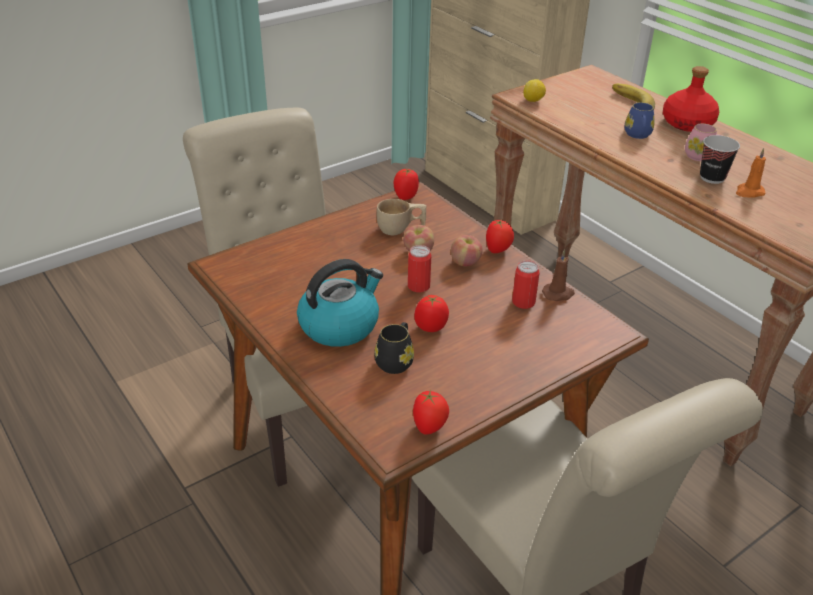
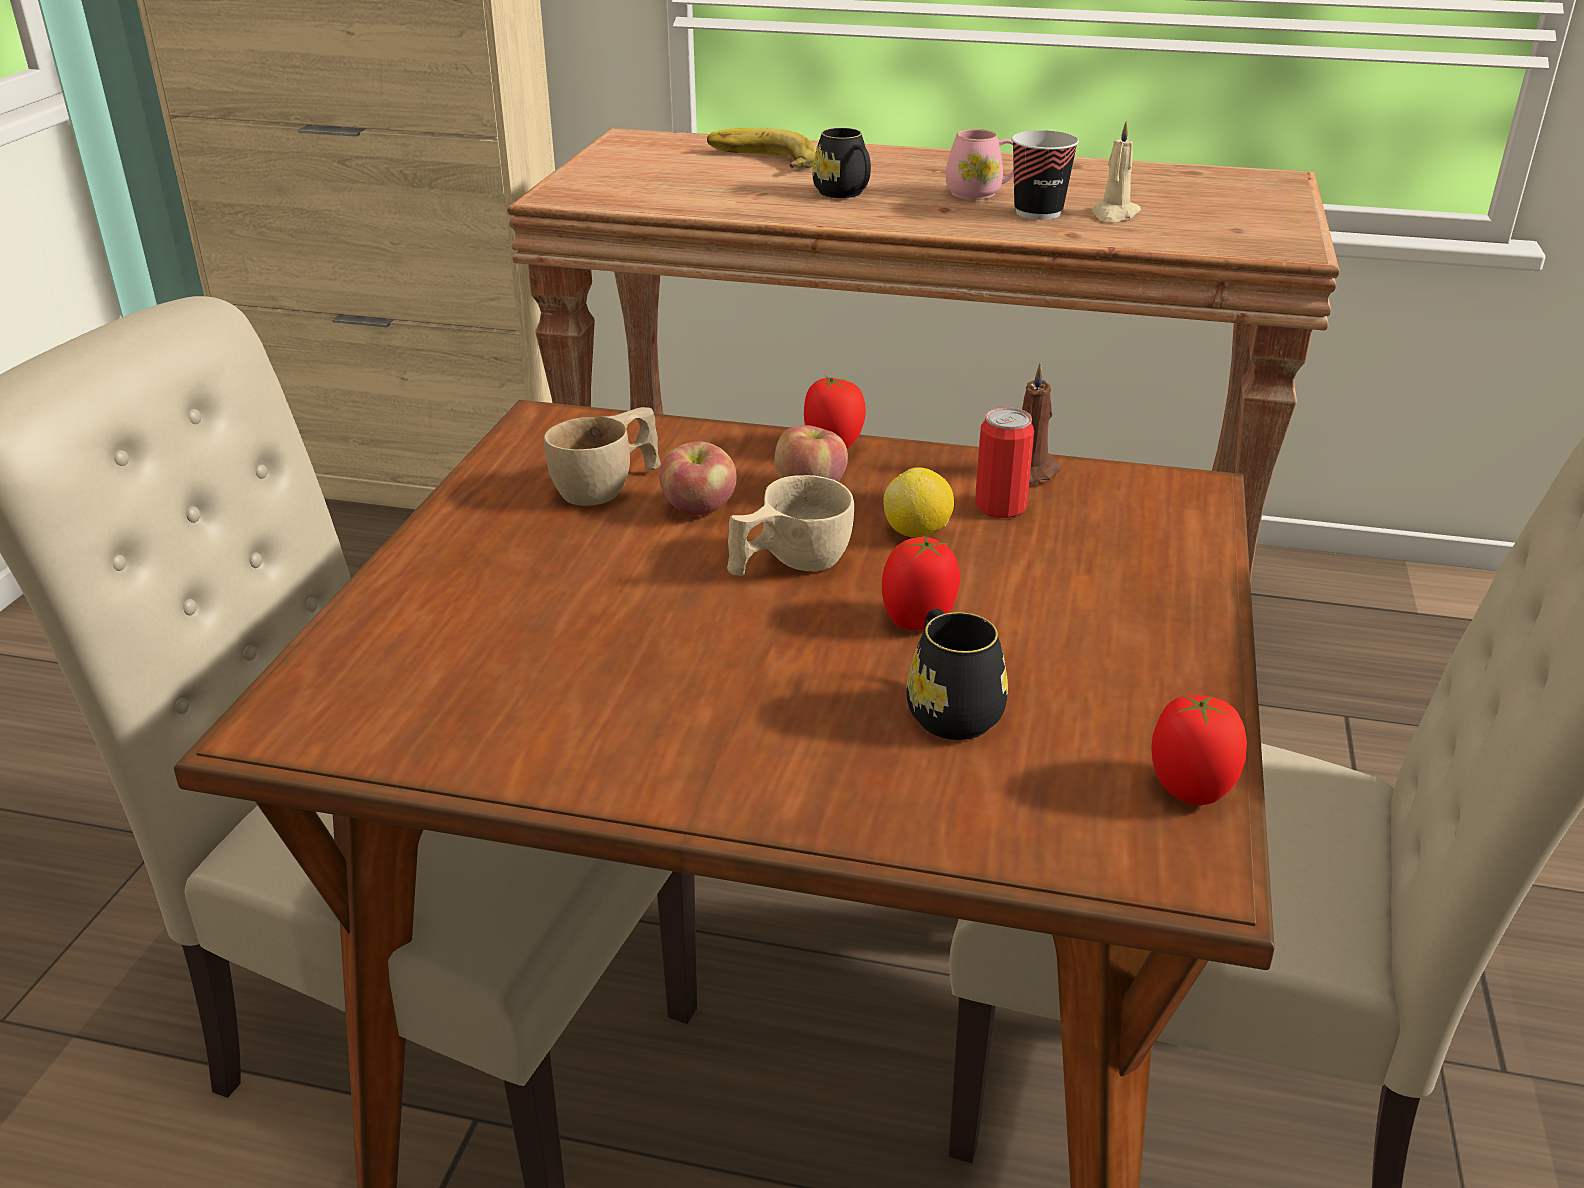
camera: 40 degrees left, 5 degrees down
(340, 325) = (744, 705): kettle -> none
(406, 196) = (532, 431): tomato -> none
(418, 286) = (788, 564): can -> beige cup
(533, 101) = (600, 195): lemon -> lemon (917, 532)
(638, 135) = (845, 193): blue mug -> black mug
(687, 123) = (887, 160): red bottle -> none
(749, 192) = (1114, 214): orange candle -> beige candle

